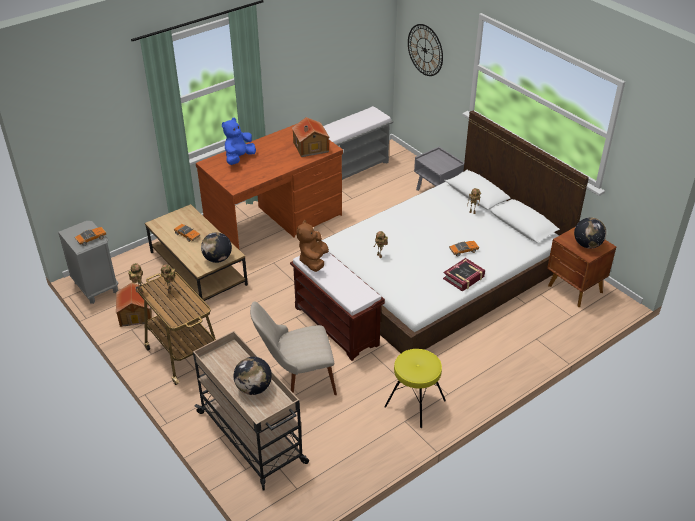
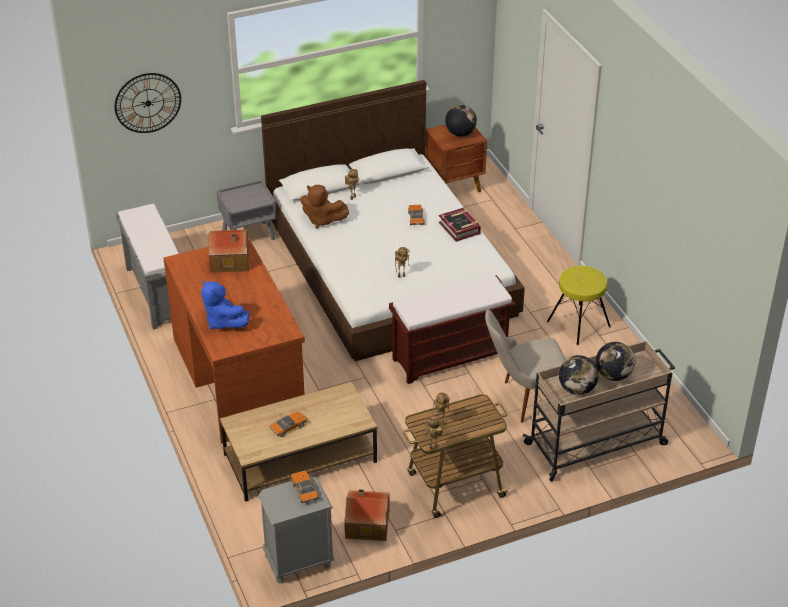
camera: 75 degrees left, 0 degrees up
(217, 259) = (349, 405): globe -> globe (577, 389)
(296, 380) = (524, 400): beige chair -> beige chair turned 75 degrees clockwise
(313, 261) = (420, 310): brown plush toy -> brown plush toy (322, 220)

